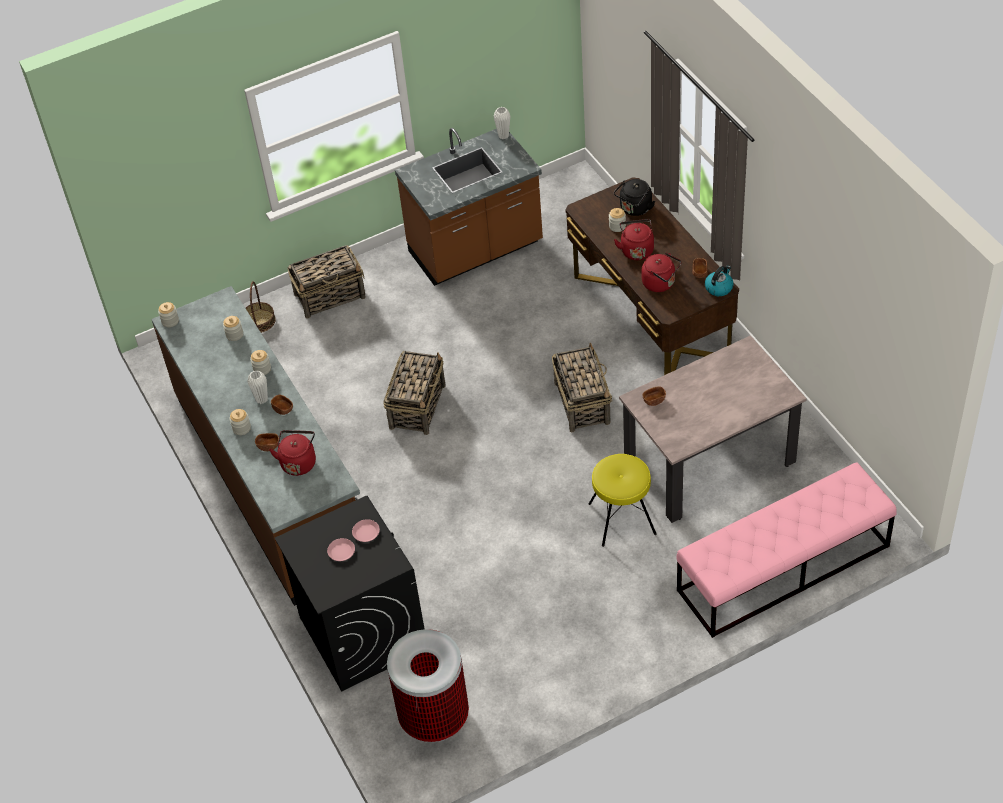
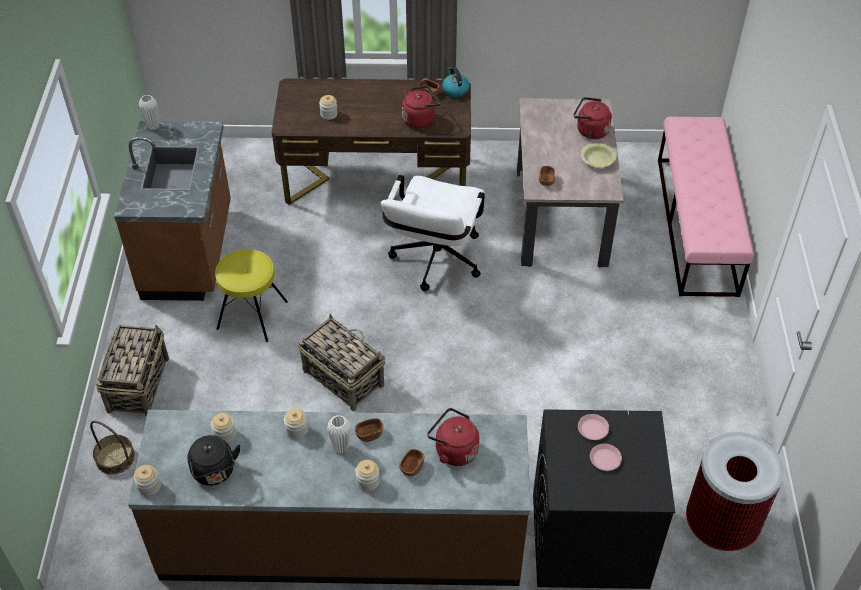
camera: 65 degrees left, 0 degrees up
(582, 402) = (434, 263): basket -> white office chair
(621, 518) = (581, 295): yellow stool -> yellow stool (252, 315)
(634, 209) = (319, 96): black kettle -> black kettle (214, 473)
(636, 250) = (367, 115): red kettle -> red kettle (590, 130)
(711, 423) = (597, 160): none -> yellow bowl

